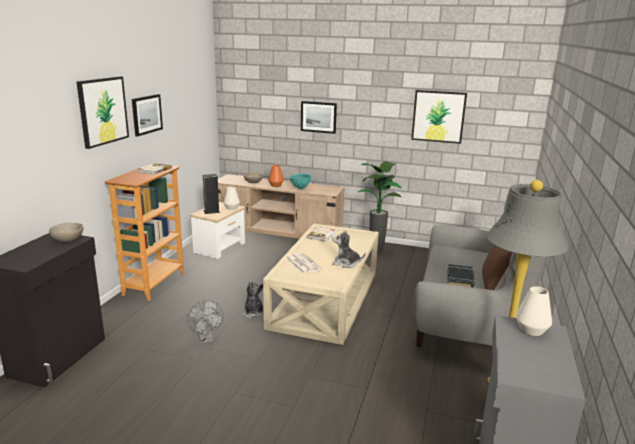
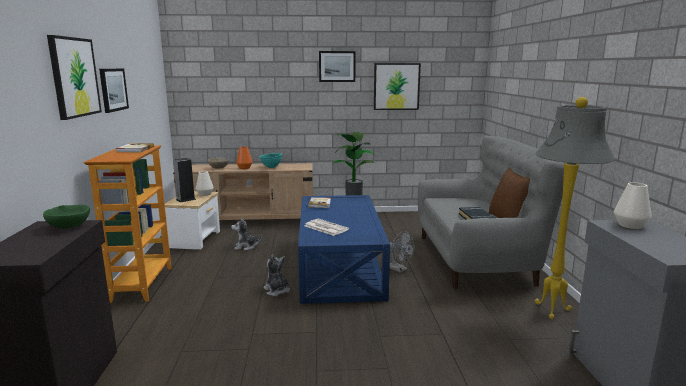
camera: 20 degrees left, 5 degrees down
(68, 240) = (69, 227): beige bowl -> green bowl
(206, 339) = (244, 325): grey fan -> grey fan (399, 269)
(318, 117) = (281, 95): picture -> picture (337, 66)
(326, 299) = (340, 265): beige coffee table -> blue coffee table
(346, 263) = (366, 222): plush toy -> plush toy (246, 247)

